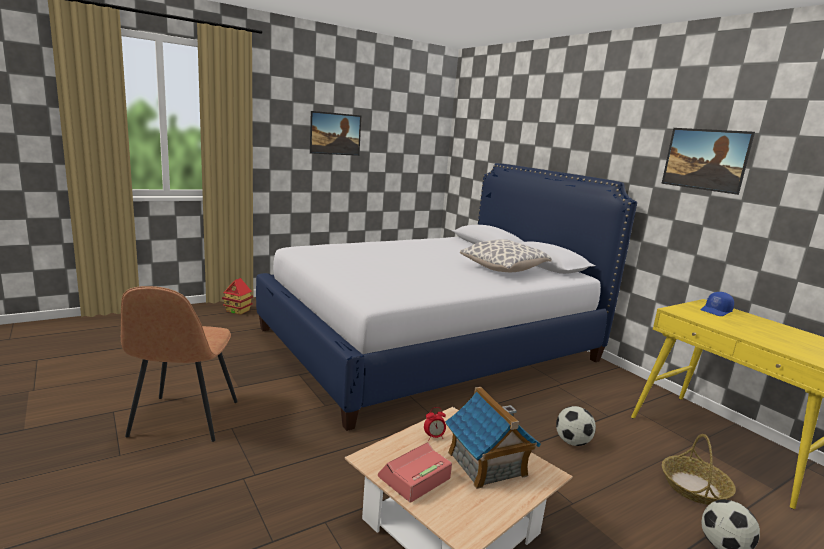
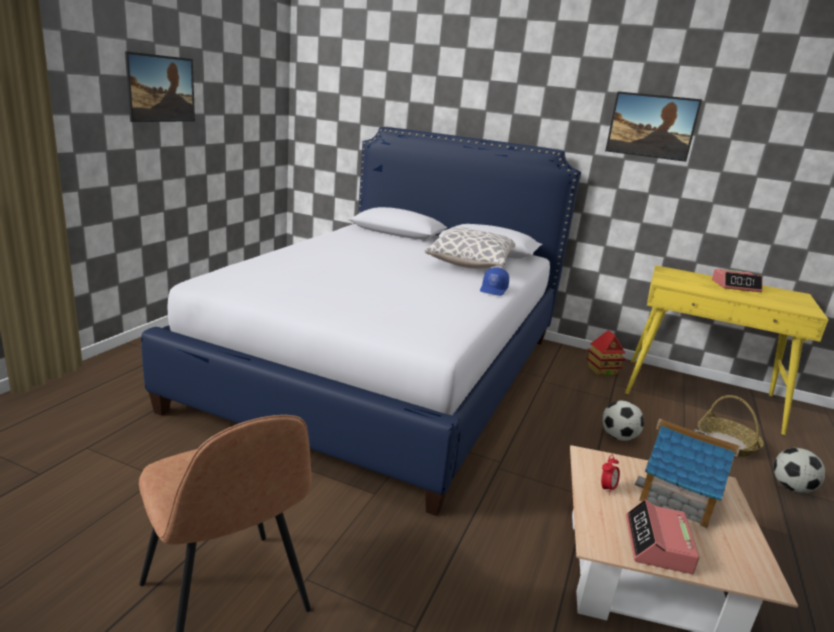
camera: 35 degrees left, 5 degrees up
(238, 311) = (79, 393): toy house -> toy house (602, 371)
(716, 311) = (684, 277): blue cap -> blue cap (494, 290)
(772, 329) = (735, 286): none -> alarm clock

